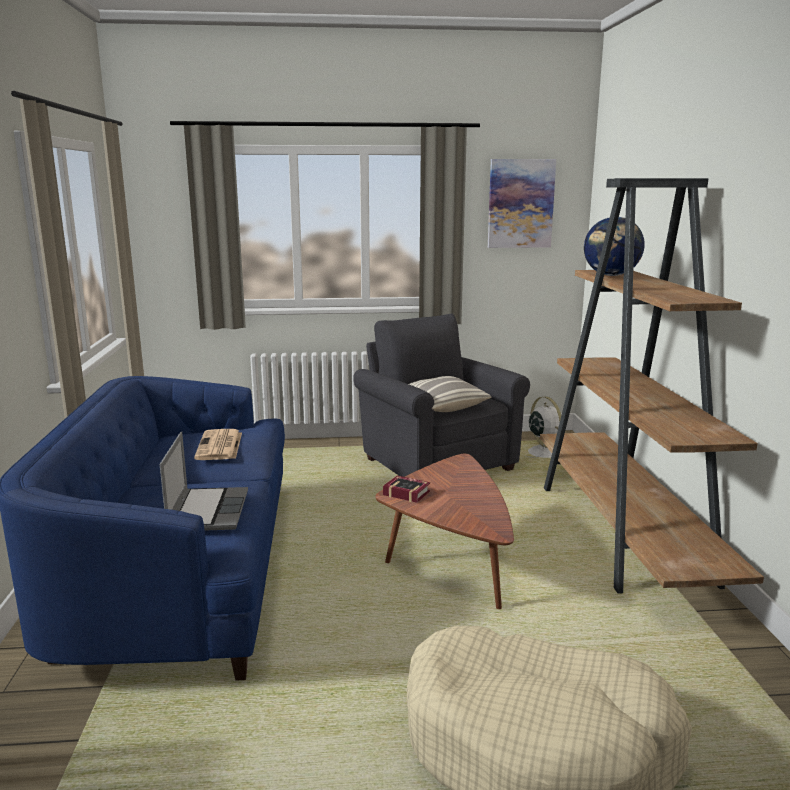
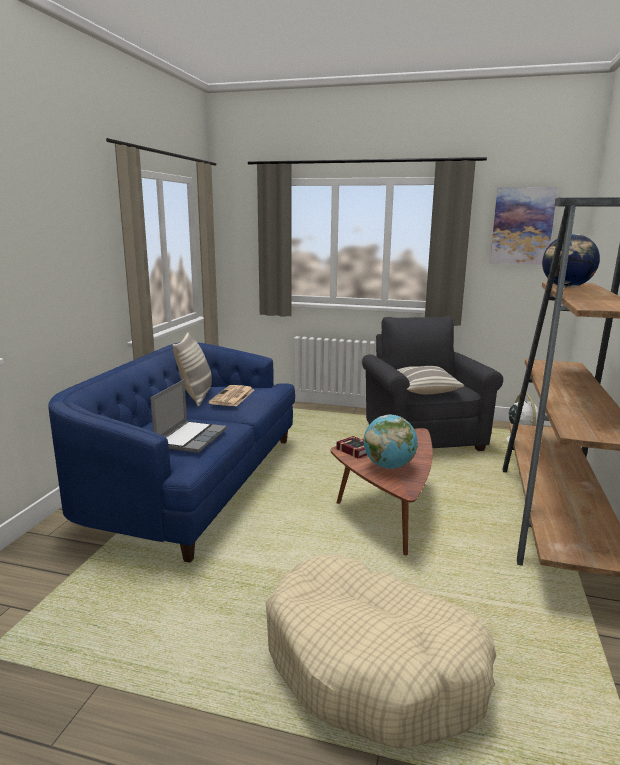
camera: 20 degrees right, 0 degrees up
(165, 451) = (196, 396): none -> pillow
(458, 506) = (389, 466): none -> globe

